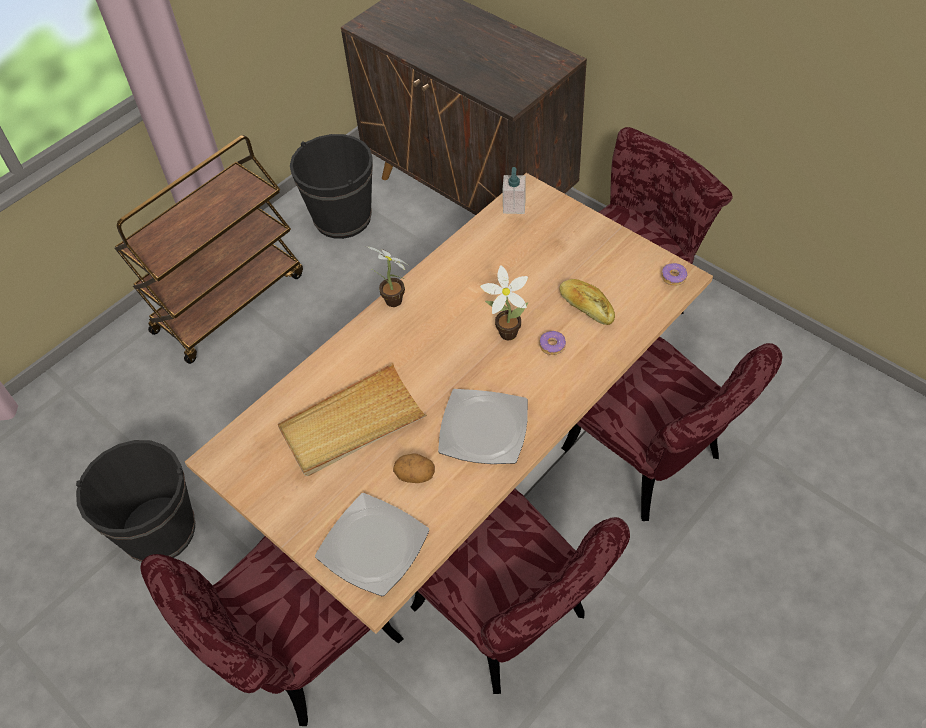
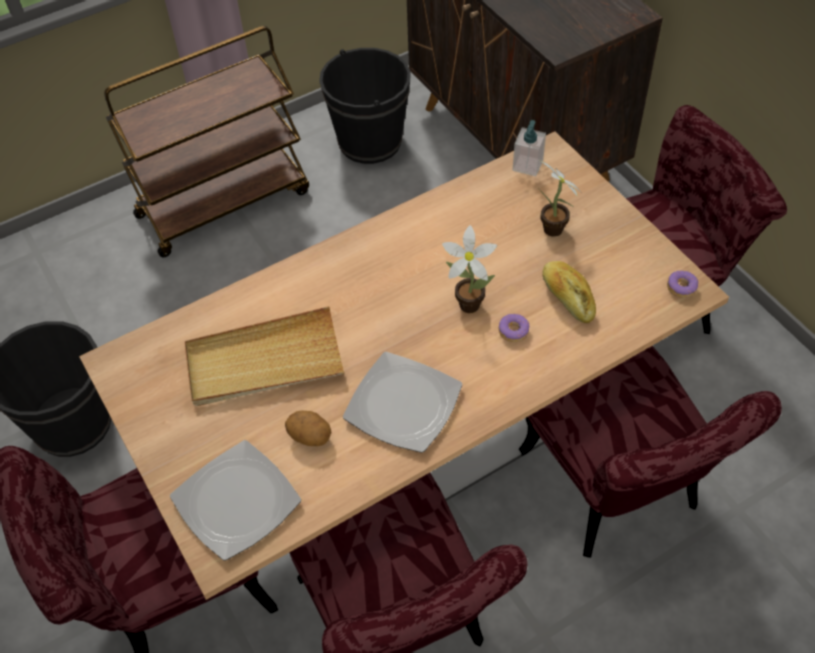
camera: 15 degrees right, 0 degrees up
(395, 302) = (359, 241): potted plant -> potted plant (554, 232)

